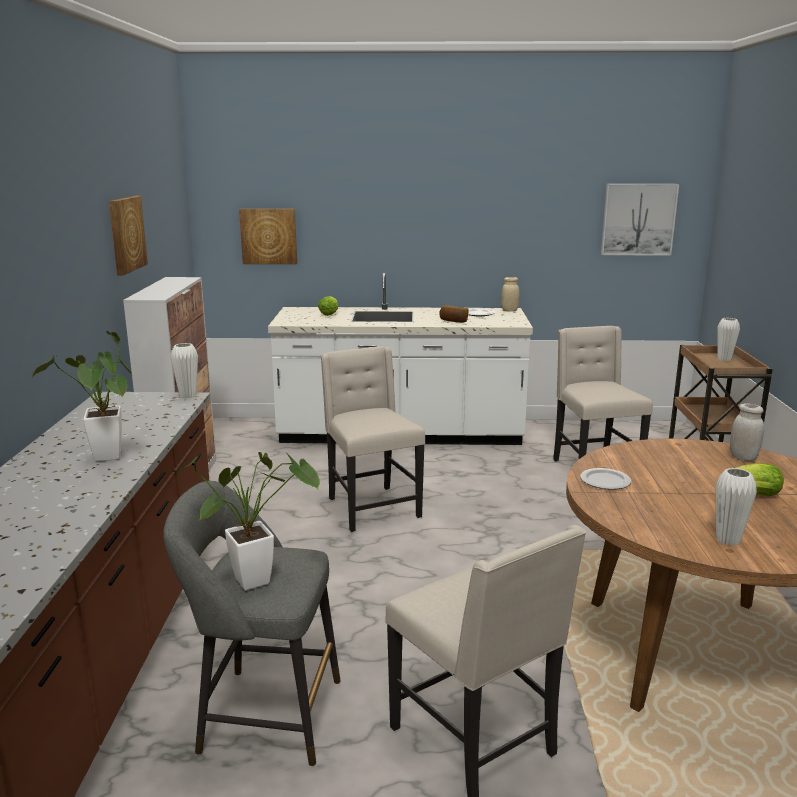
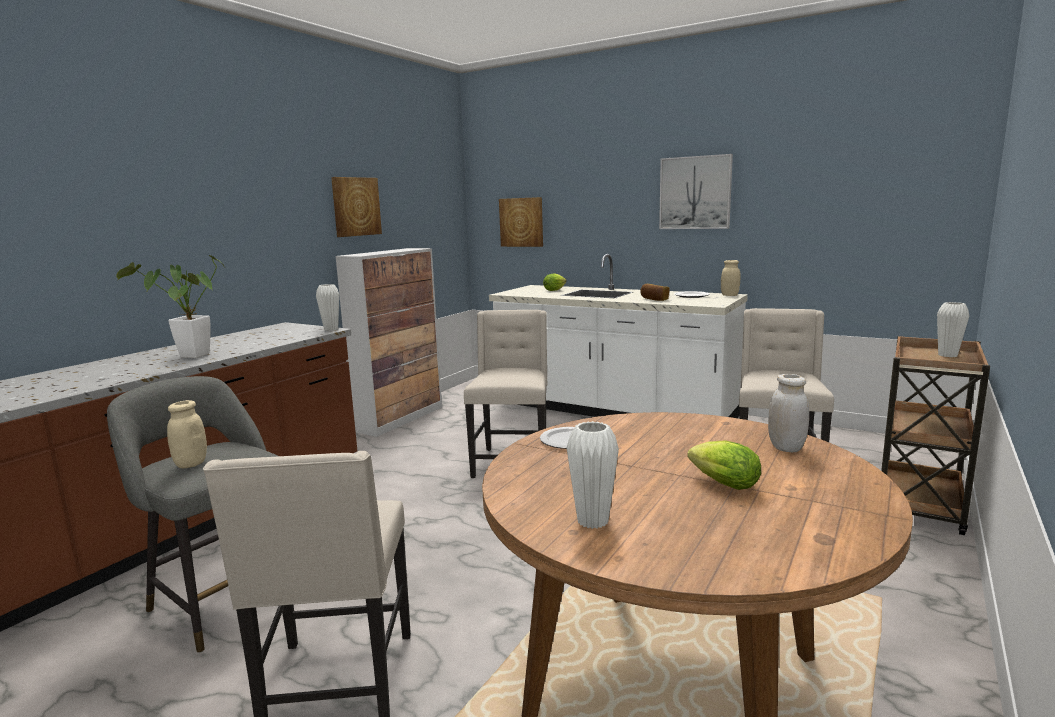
camera: 30 degrees right, 5 degrees down
(261, 579) = (191, 464): potted plant -> beige jar
(638, 219) = (890, 196): picture -> picture (695, 193)

